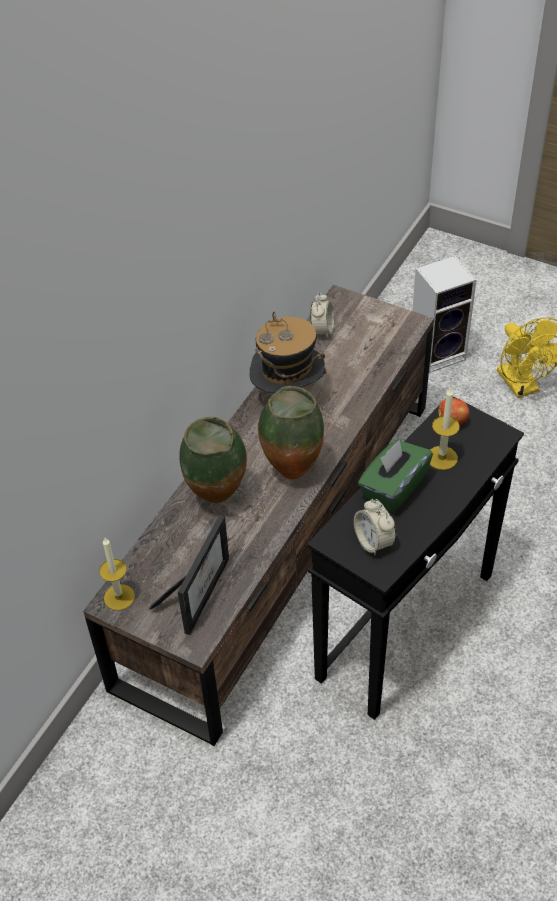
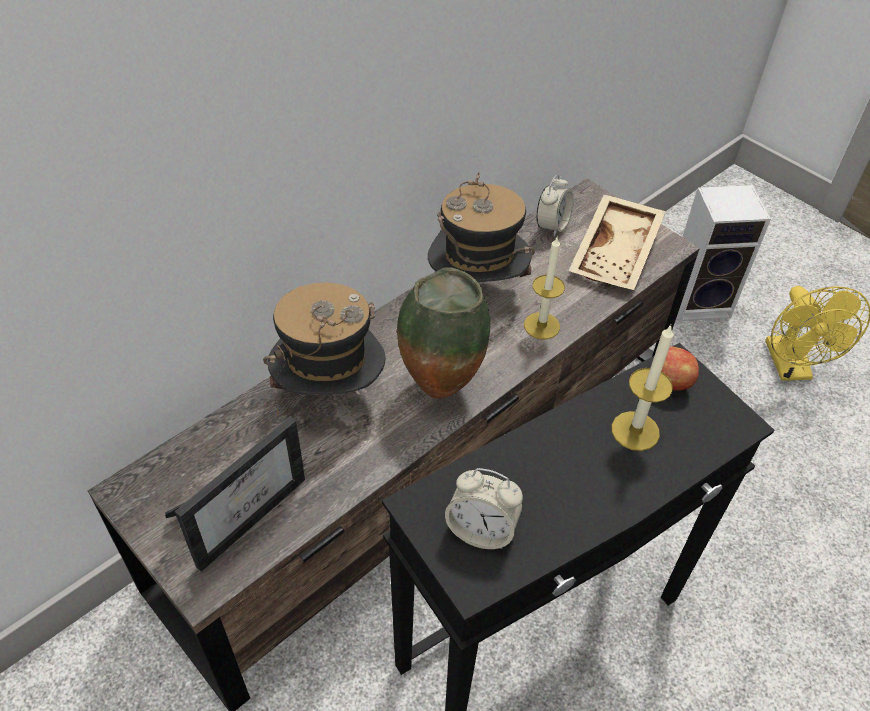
camera: 15 degrees right, 0 degrees up
(119, 597) = (141, 486): candle -> candle (541, 326)
(218, 499) = (330, 395): vase -> hat
(374, 542) = (481, 529): alarm clock -> alarm clock turned 60 degrees counterclockwise
(377, 339) = (617, 254): none -> beige tray
(393, 488) = (545, 455): green tissue box -> none

